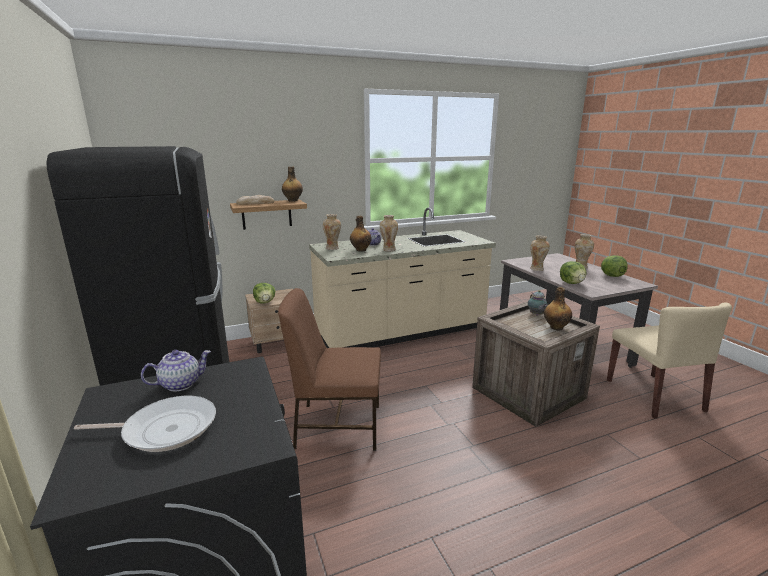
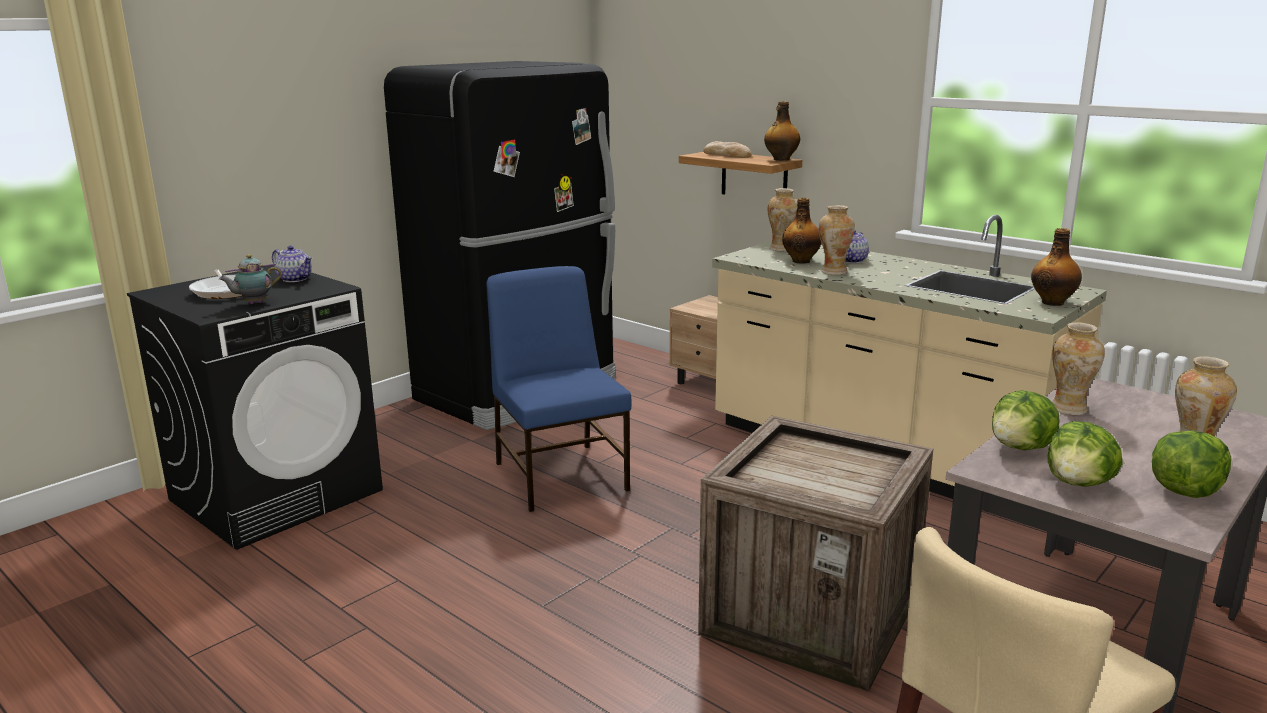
camera: 65 degrees right, 0 degrees up
(265, 302) = (697, 309): lettuce -> lettuce (1079, 483)
(337, 425) = (561, 475): brown chair -> blue chair
(536, 315) = (874, 466): teapot -> teapot (253, 303)
(556, 327) = (830, 488): bottle -> bottle (1053, 302)

